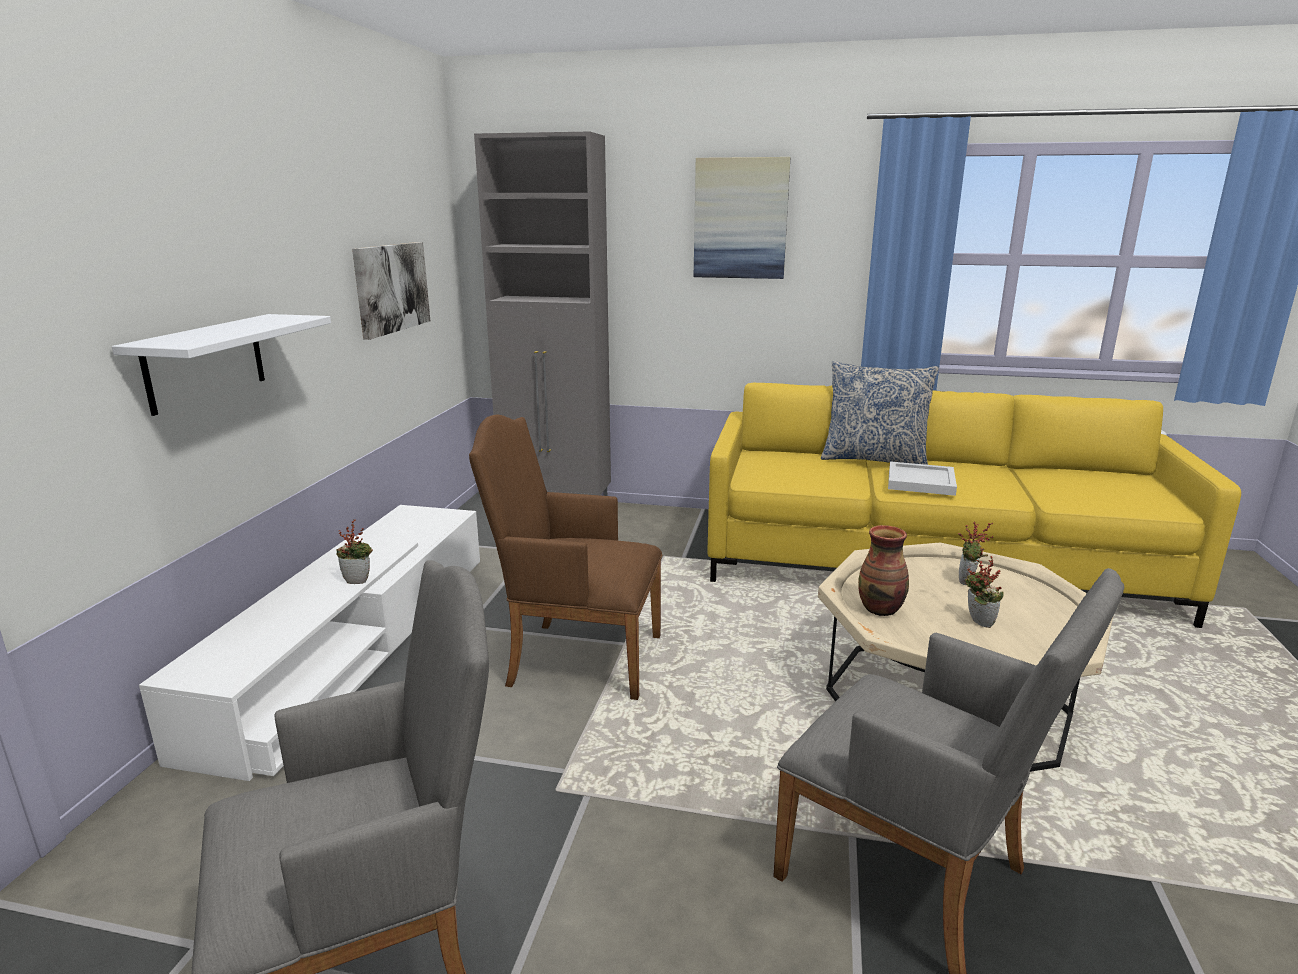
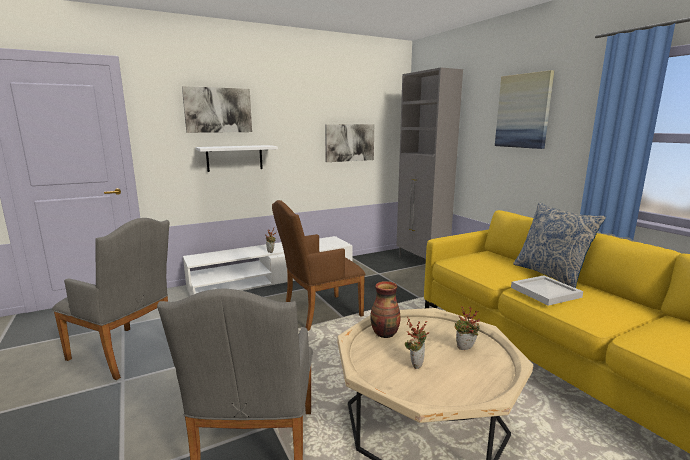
camera: 50 degrees right, 5 degrees down
(149, 225) = (218, 110): none -> picture
(575, 658) = (317, 313): brown armchair -> brown armchair turned 90 degrees counterclockwise

